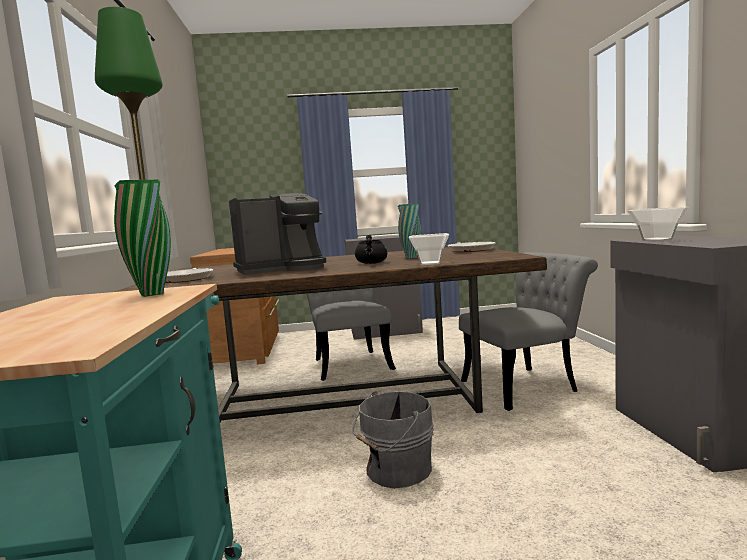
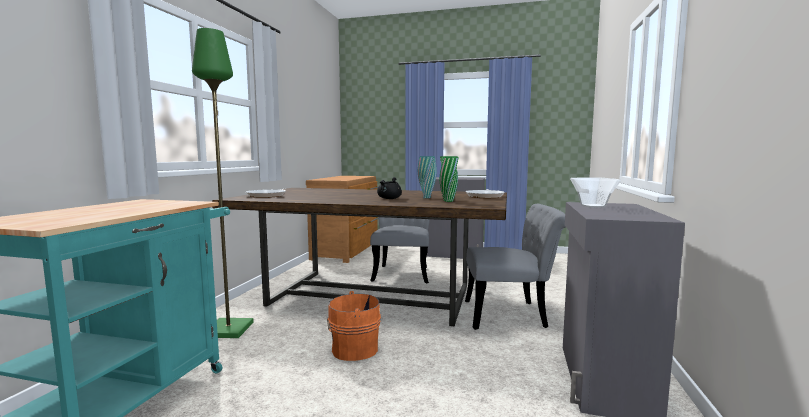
camera: 20 degrees right, 0 degrees up
(152, 294) = (171, 204): green vase -> green vase (448, 201)
(282, 269) = (331, 196): coffee machine -> none
(395, 470) = (352, 349): grey bucket -> orange bucket
(429, 263) = (418, 204): bowl -> none

